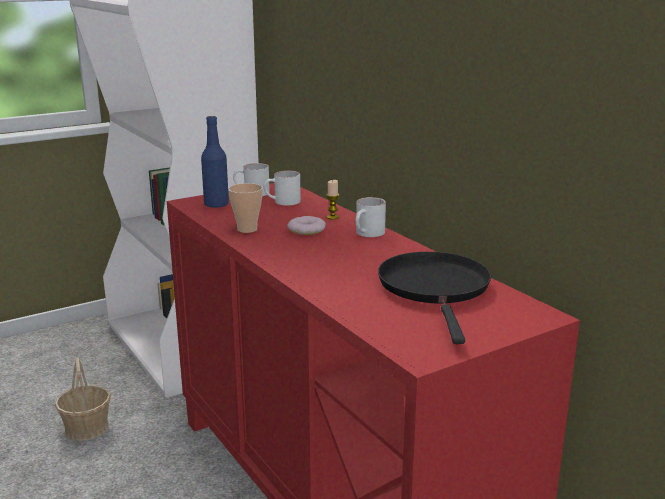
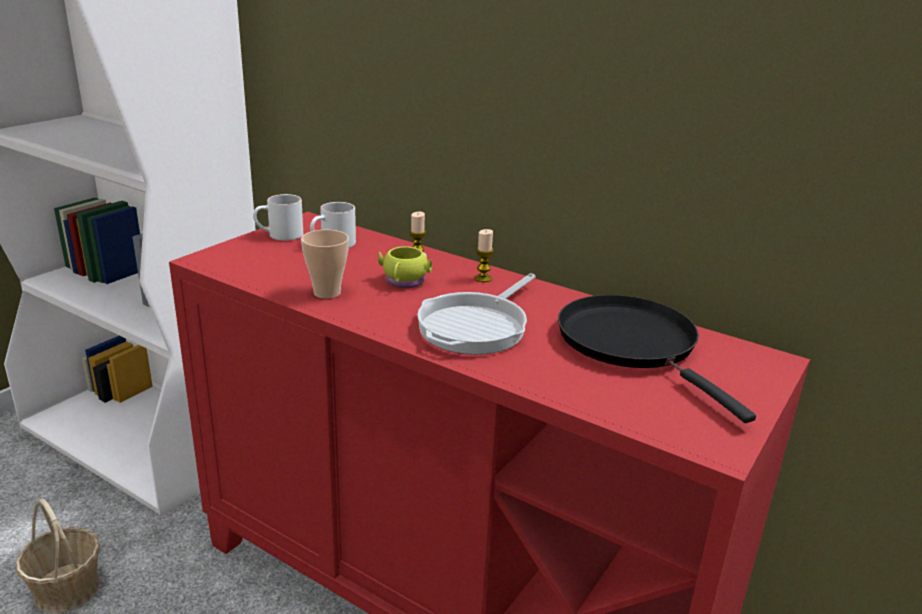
camera: 25 degrees left, 5 degrees up
(216, 205) = (248, 259): blue bottle -> none
(307, 230) = (404, 282): donut -> yellow mug
(329, 261) = (476, 326): none -> frying pan
(368, 234) = (483, 278): white mug -> candle

